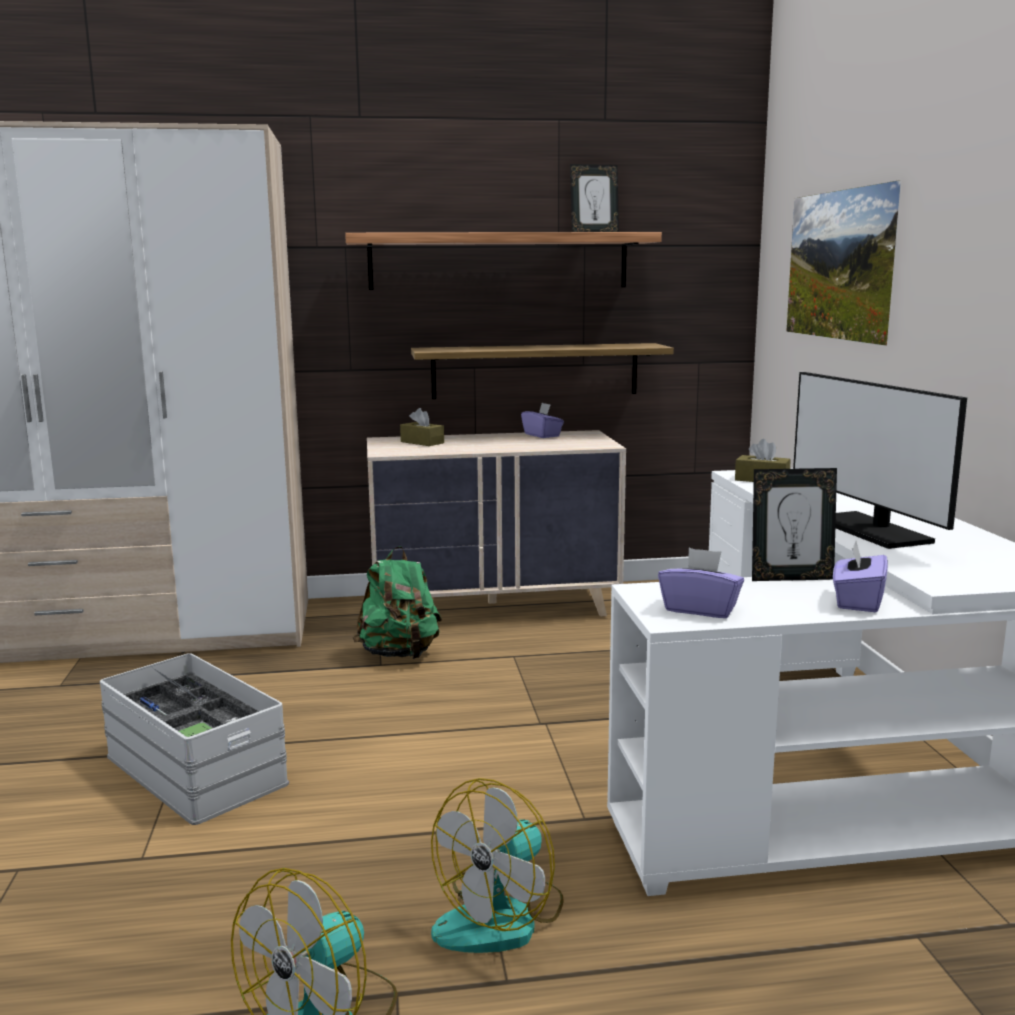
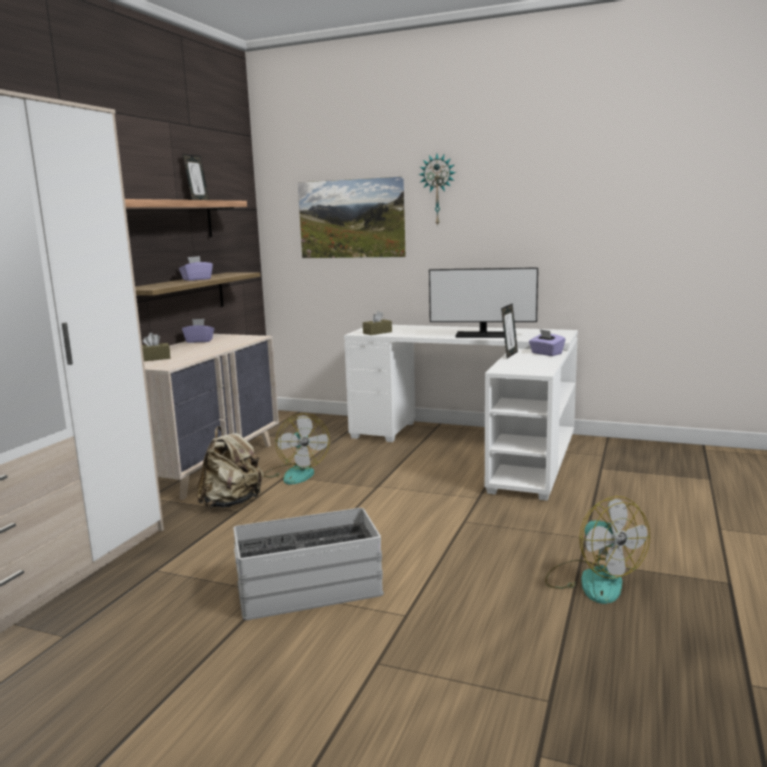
camera: 60 degrees left, 0 degrees up
(400, 654) = (232, 503): green backpack -> beige backpack
(501, 917) = (541, 530): fan -> fan (296, 473)
(700, 609) = (533, 368): purple tissue box -> purple tissue box (196, 279)
(940, 206) = (438, 190): none -> wall clock

